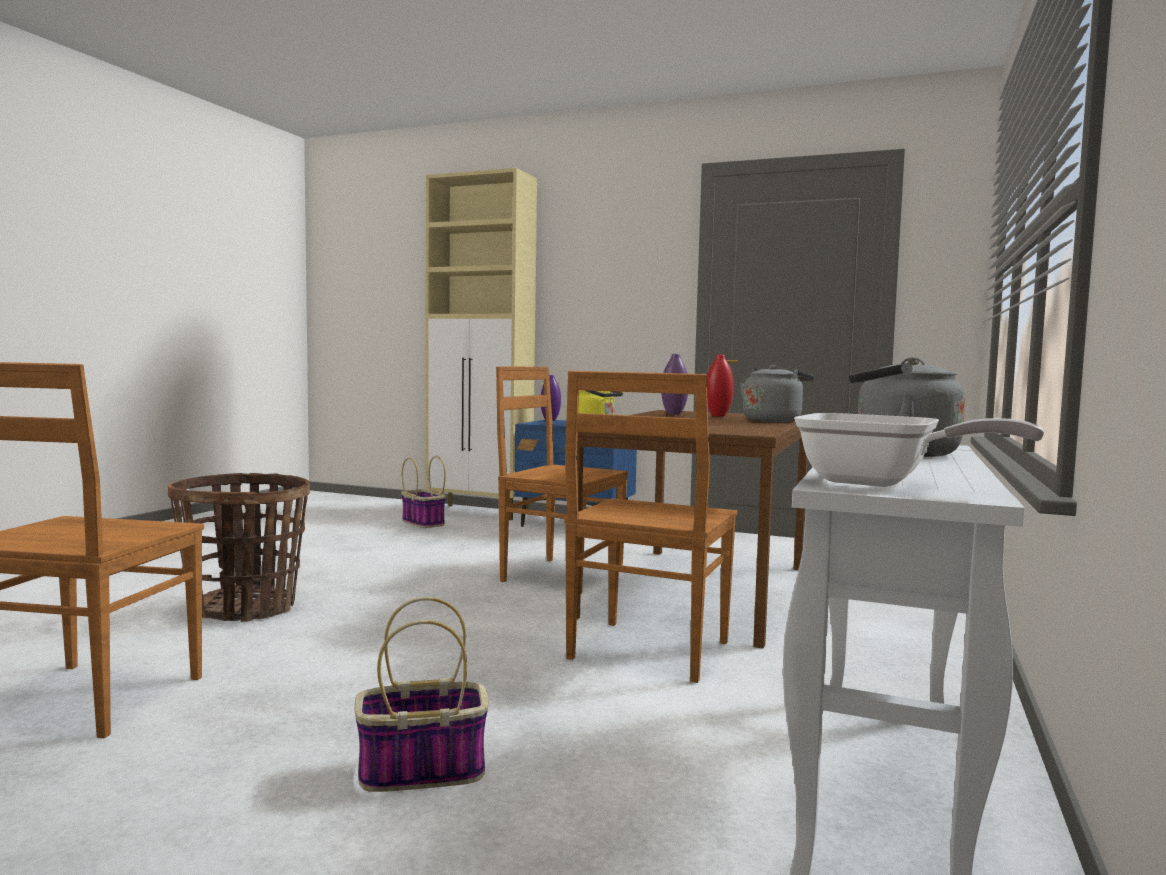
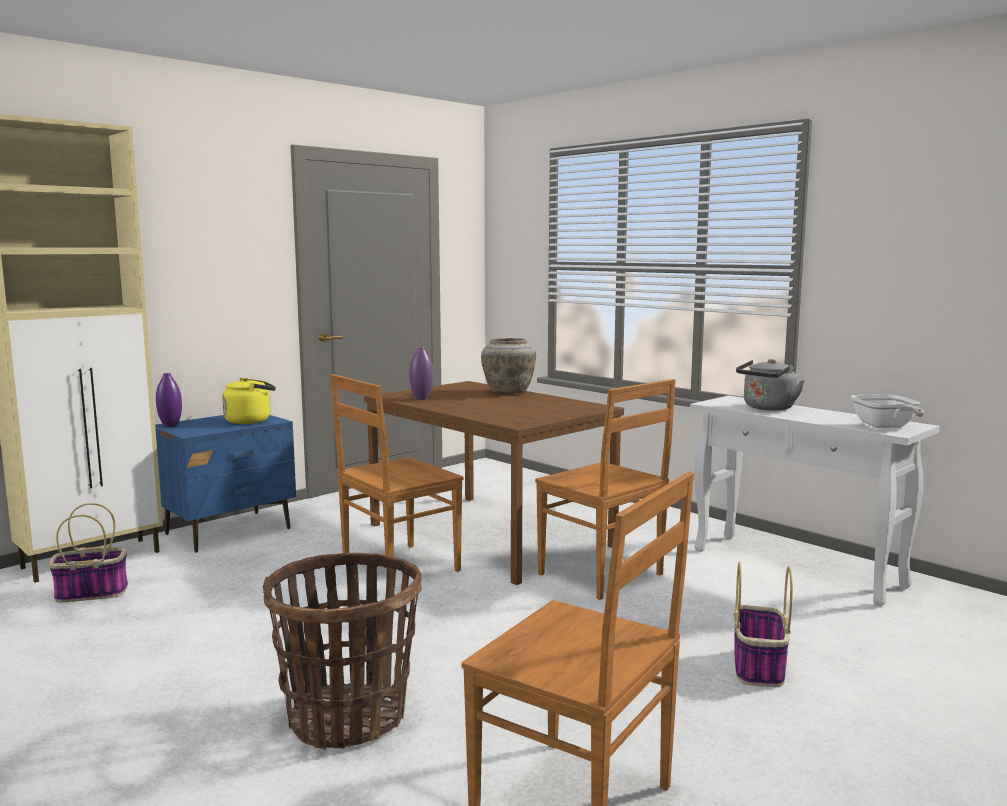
camera: 65 degrees left, 5 degrees up
(718, 416) = (450, 394): red vase -> none
(773, 421) = (508, 392): grey kettle -> beige vase
(881, 483) = (885, 427): frying pan -> frying pan turned 120 degrees clockwise

